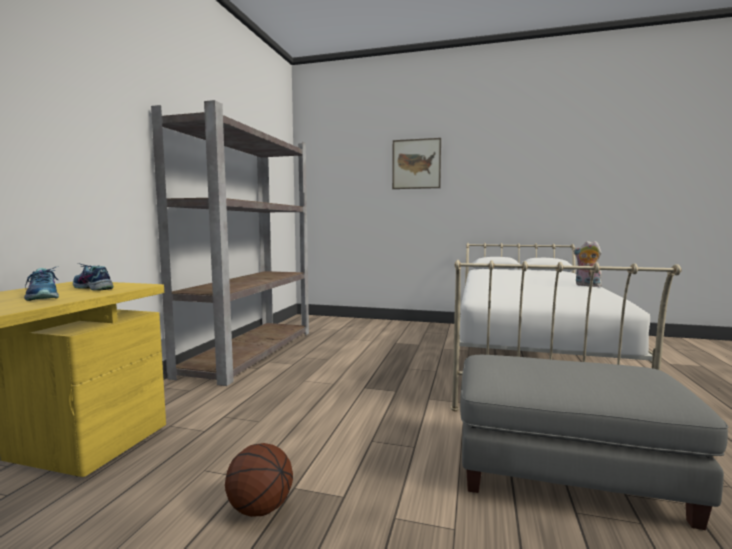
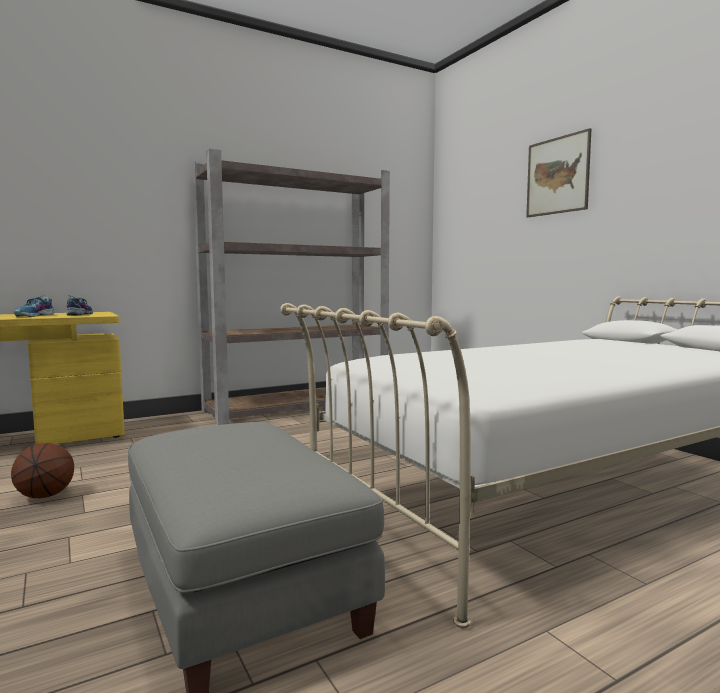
camera: 45 degrees right, 0 degrees up
(586, 285) = (588, 368): plush toy -> none

